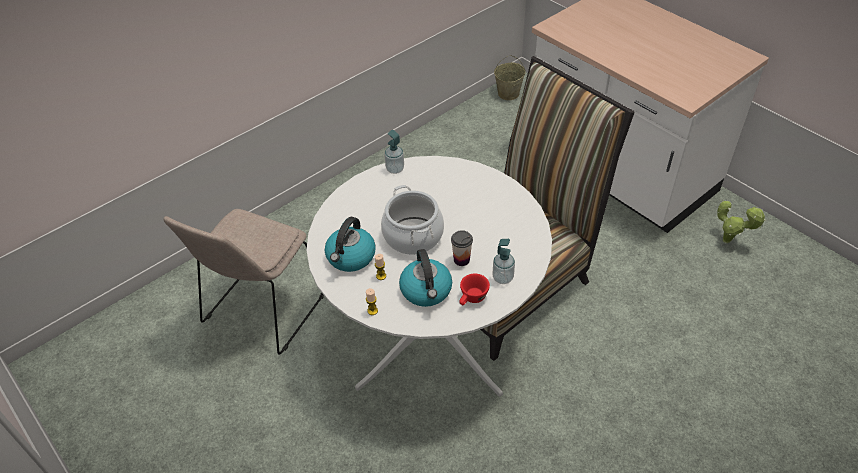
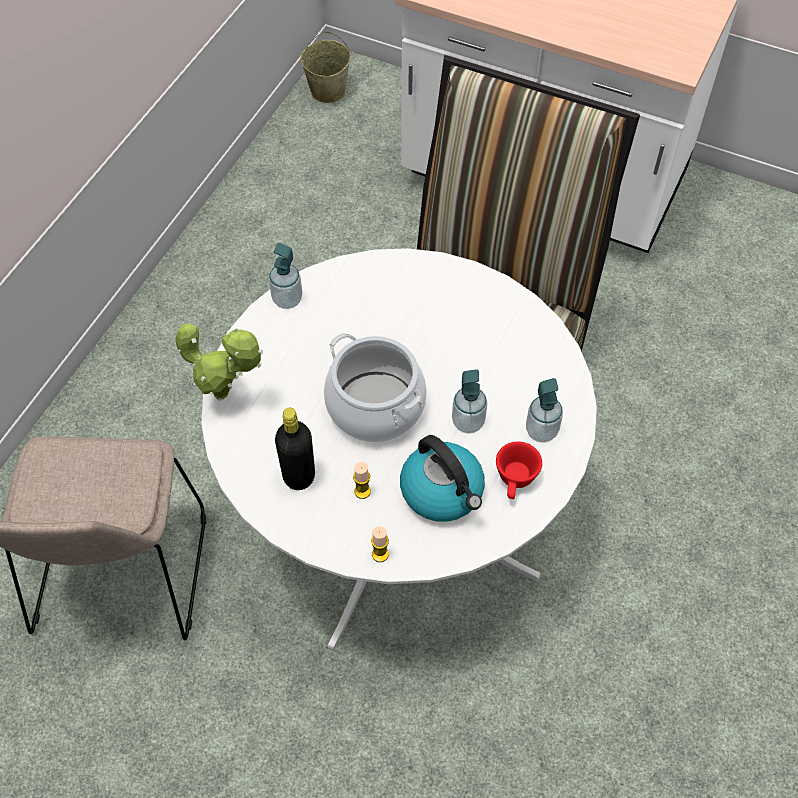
camera: 25 degrees left, 10 degrees up
(351, 257) = (299, 476): kettle -> black bottle
(461, 260) = (468, 422): cup -> soap dispenser
(729, 242) = (731, 241): potted plant -> potted plant (226, 395)

